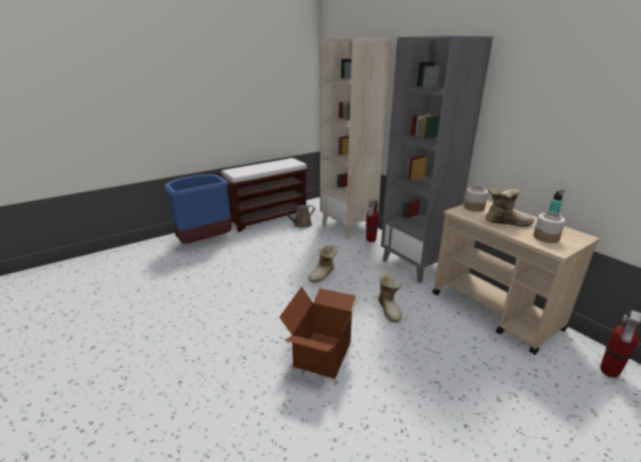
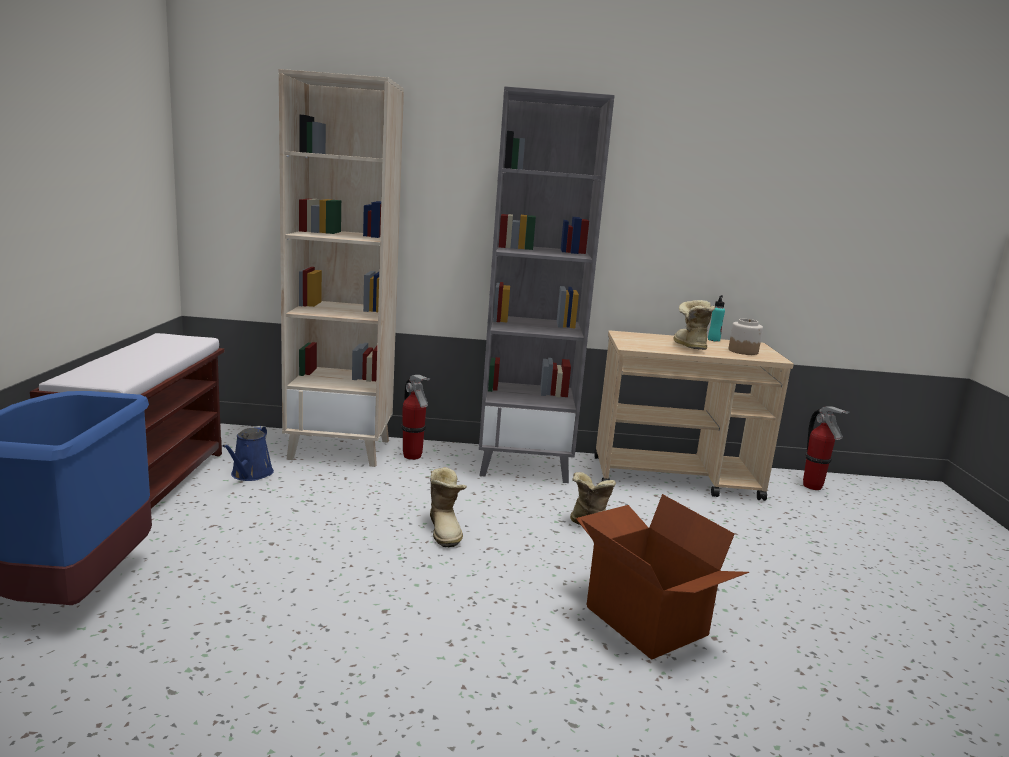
camera: 55 degrees left, 10 degrees down
(301, 224) = (250, 474): brown watering can -> blue watering can
(473, 207) = (631, 340): jar -> none
(505, 222) = (688, 347): boot -> boot turned 45 degrees counterclockwise

